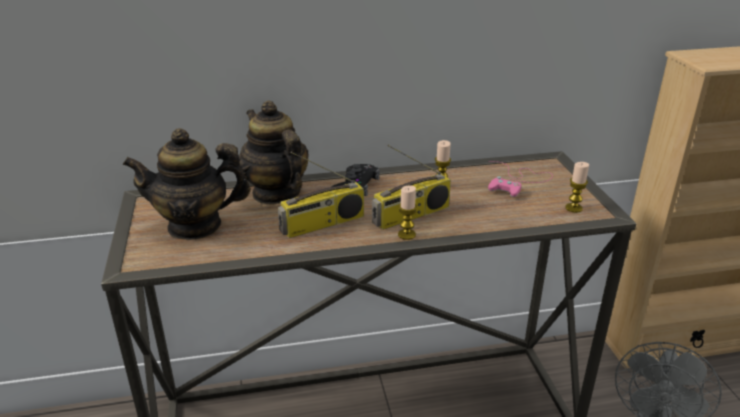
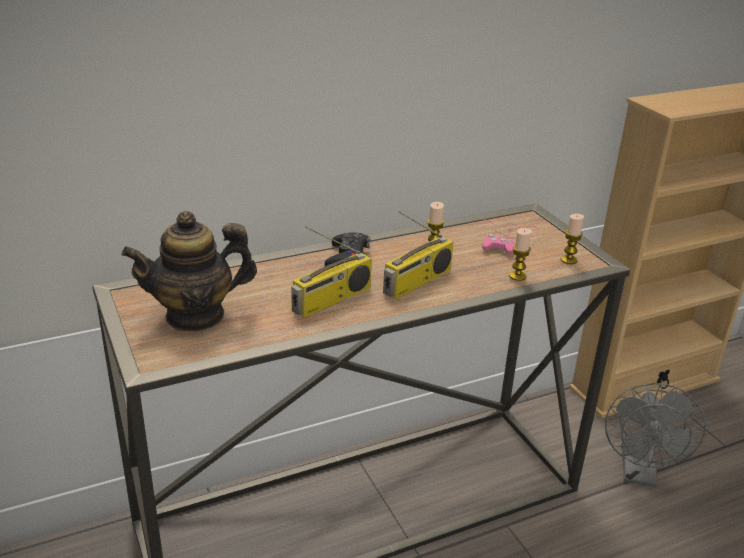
camera: 15 degrees left, 0 degrees up
(276, 193) = (266, 272): teapot -> none
(406, 235) = (423, 302): candle -> candle (517, 276)

